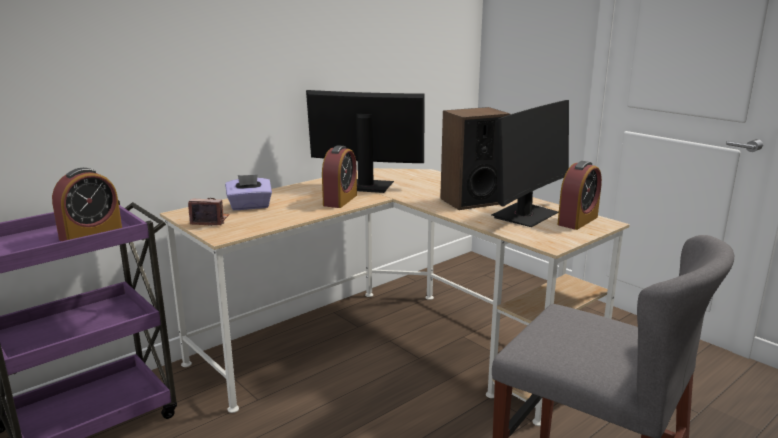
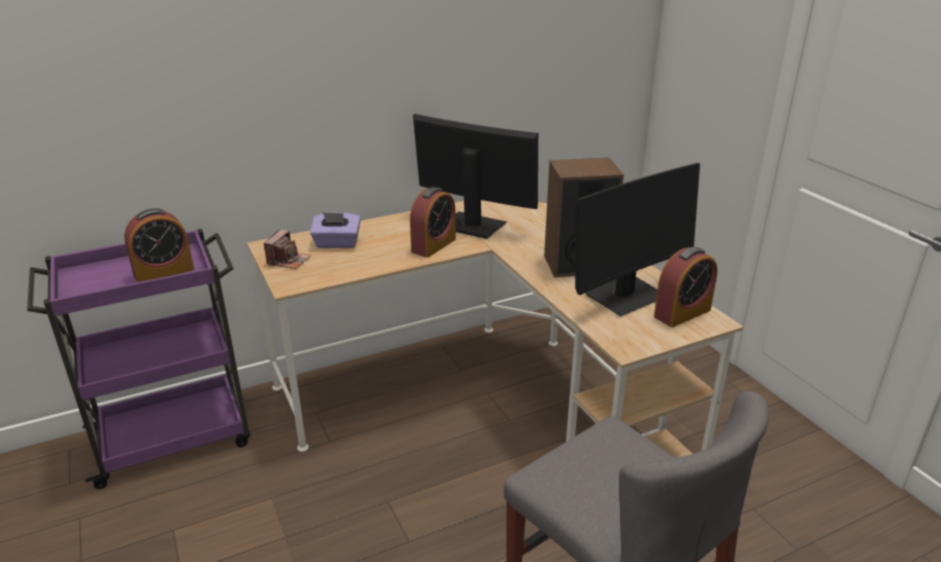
camera: 15 degrees right, 10 degrees up
(210, 221) = (288, 260): camera -> camera turned 90 degrees clockwise

